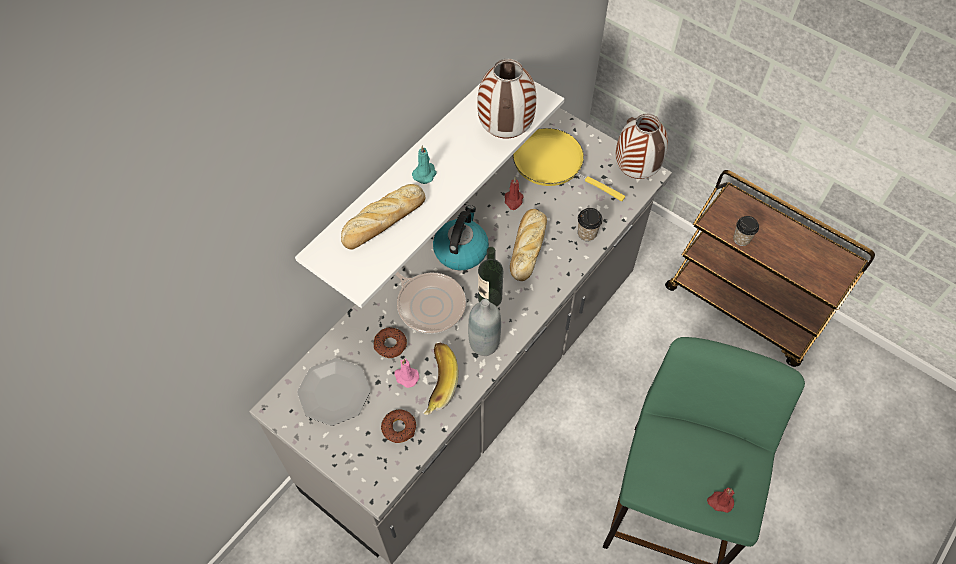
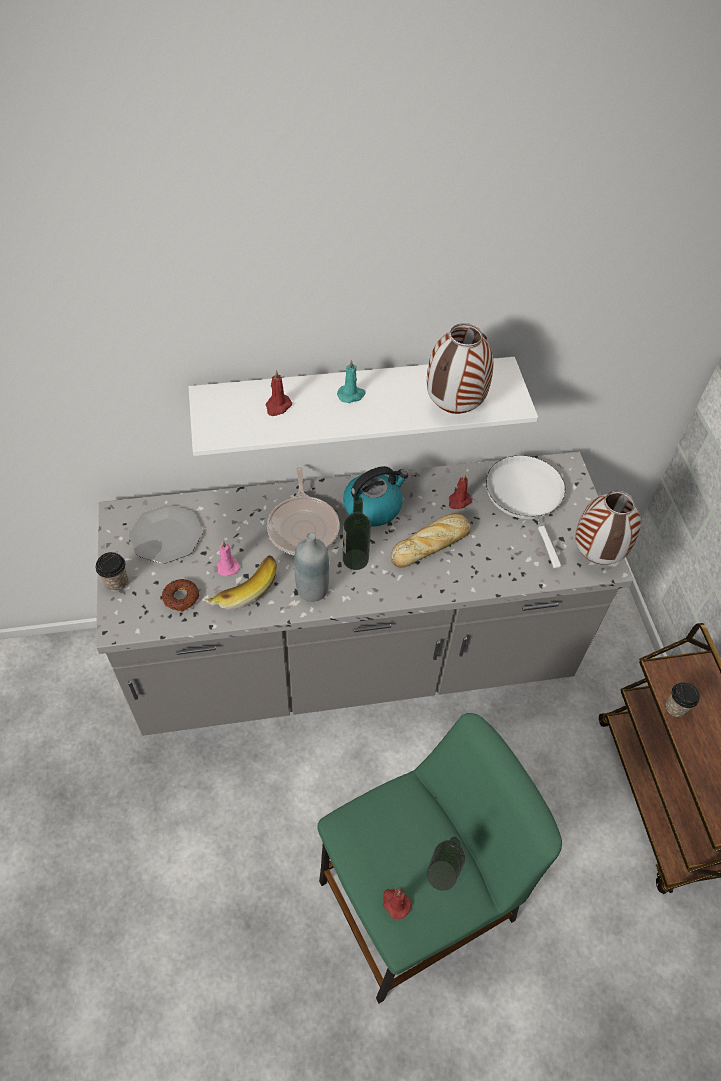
camera: 40 degrees right, 5 degrees down
(383, 222) = (278, 406): bread -> red candle
(390, 345) = (242, 534): donut -> none
(553, 163) = (526, 497): yellow frying pan -> white frying pan
(587, 234) = (494, 572): cup -> cup (116, 582)
(727, 460) = (442, 875): none -> bottle

